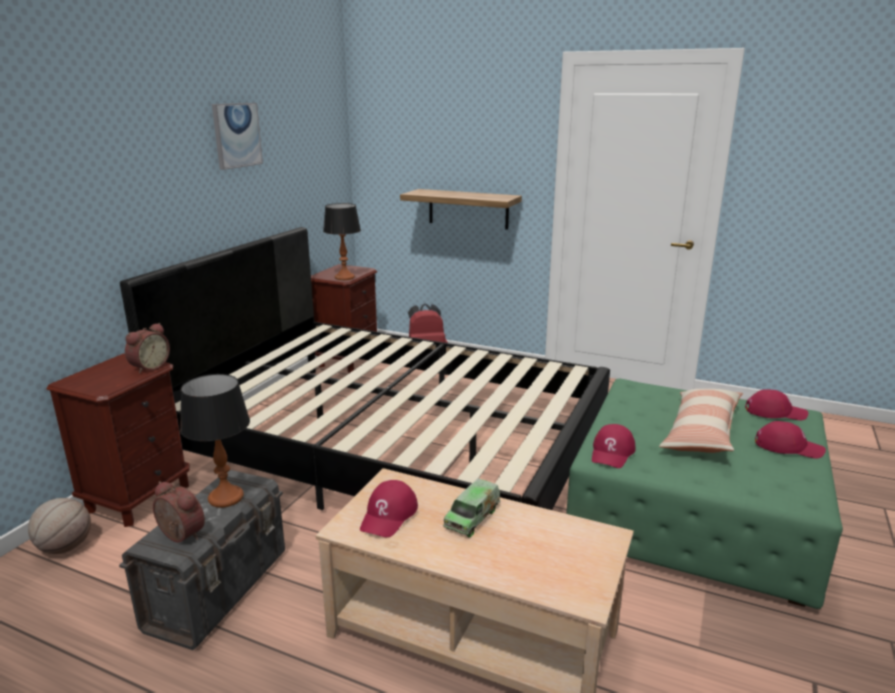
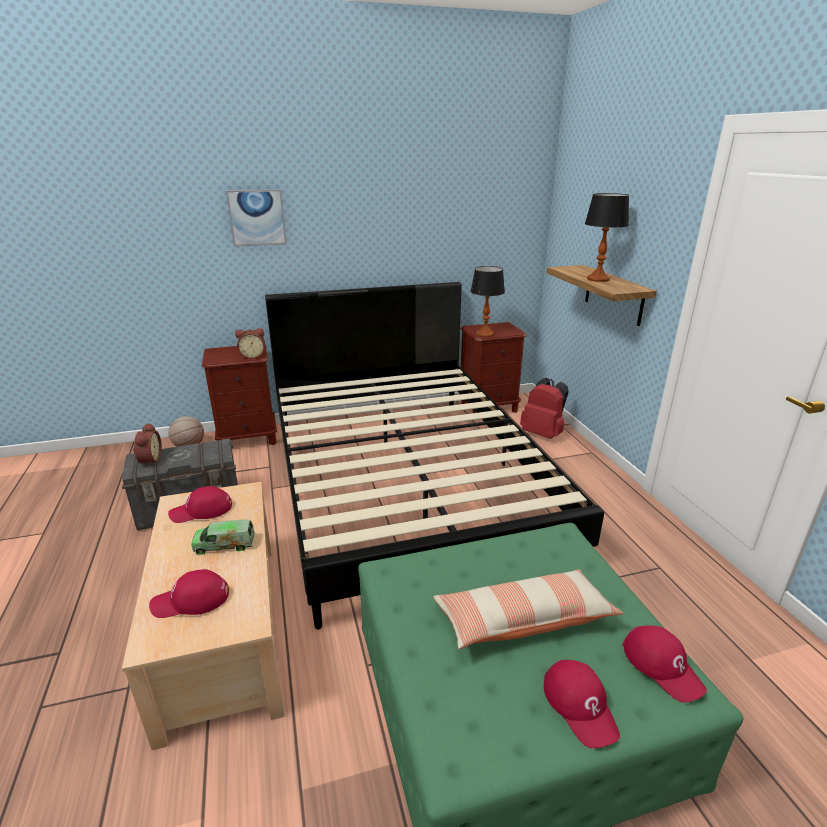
camera: 50 degrees right, 5 degrees up
(226, 498) = (198, 453): table lamp -> table lamp (598, 279)
(237, 135) = (396, 197): picture -> picture (257, 218)
(612, 452) = (407, 575): red cap -> red cap (191, 600)

